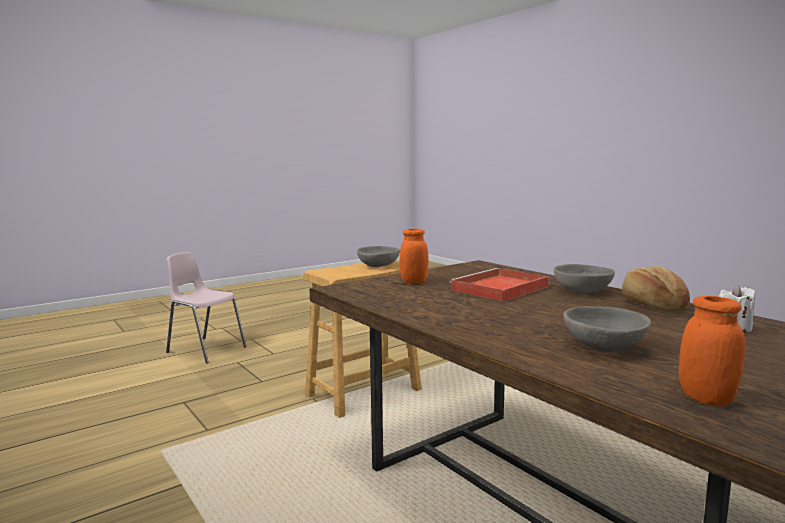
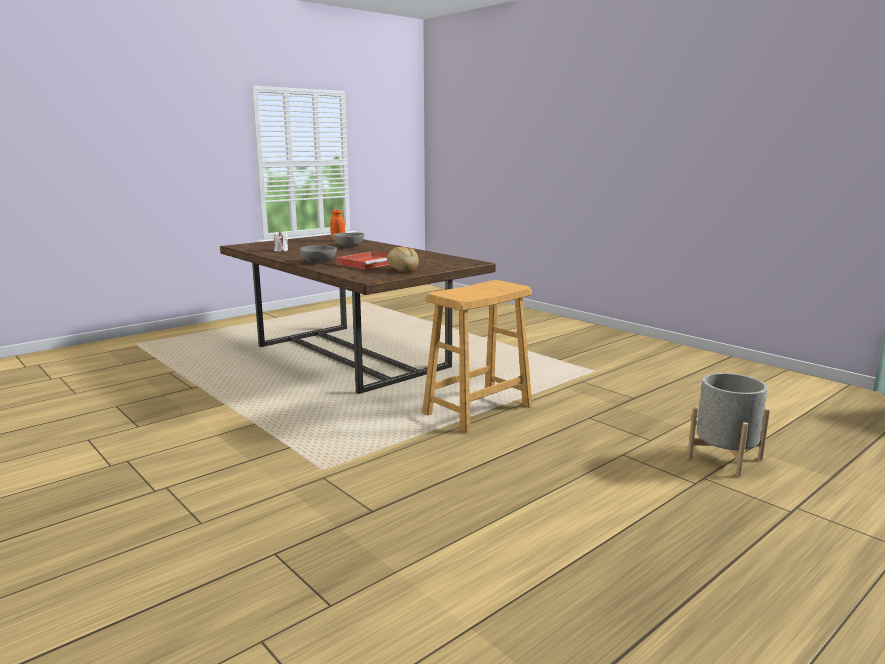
camera: 175 degrees right, 5 degrees up
(206, 349) = (724, 458): pink chair -> grey planter
(378, 266) = (464, 291): grey bowl -> none
(414, 282) = (426, 266): orange jar -> none
(652, 305) = (293, 257): bread -> bread (402, 270)

